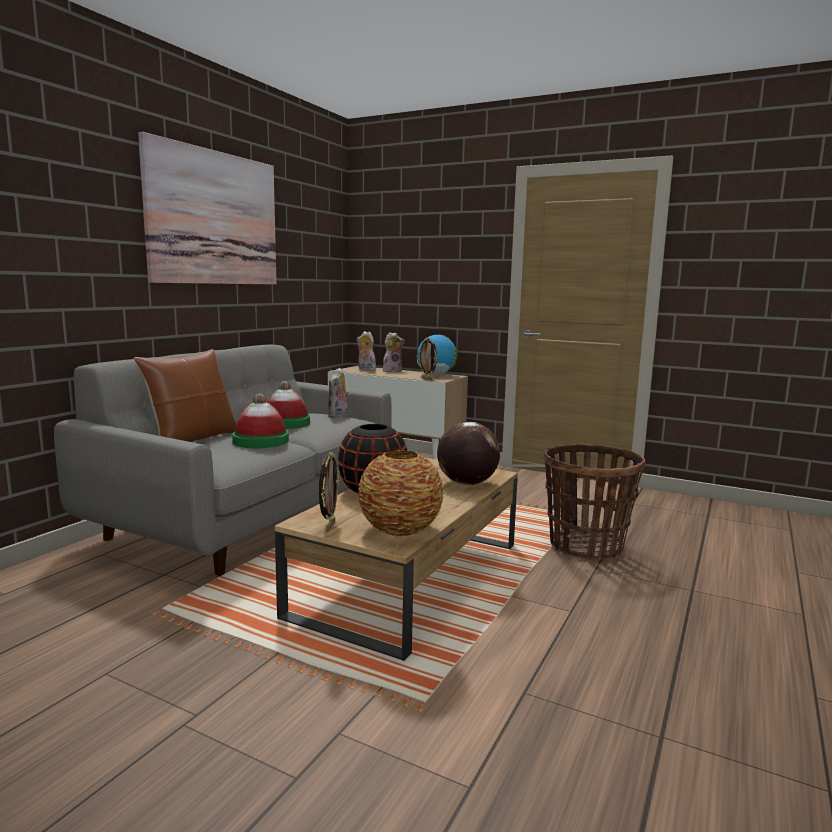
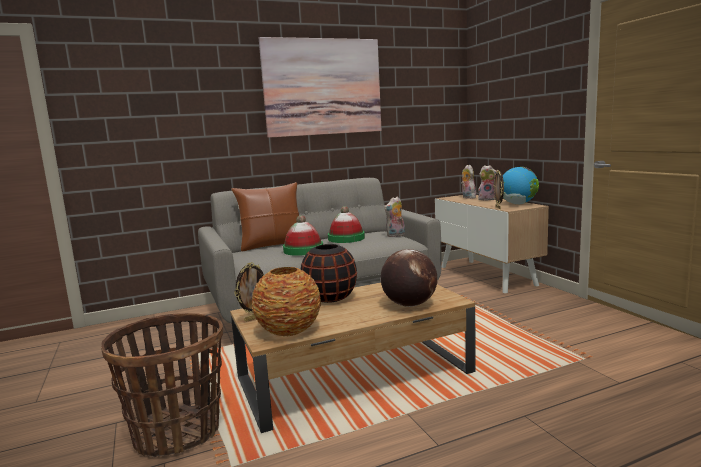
camera: 40 degrees right, 0 degrees up
(585, 546) = (548, 391): basket -> basket (177, 432)

